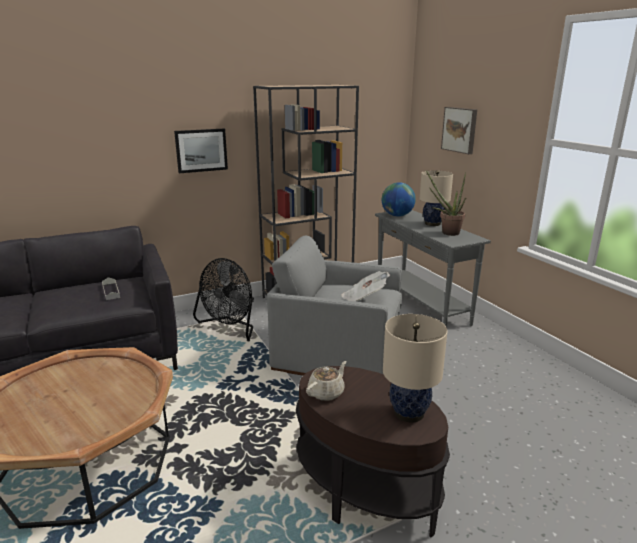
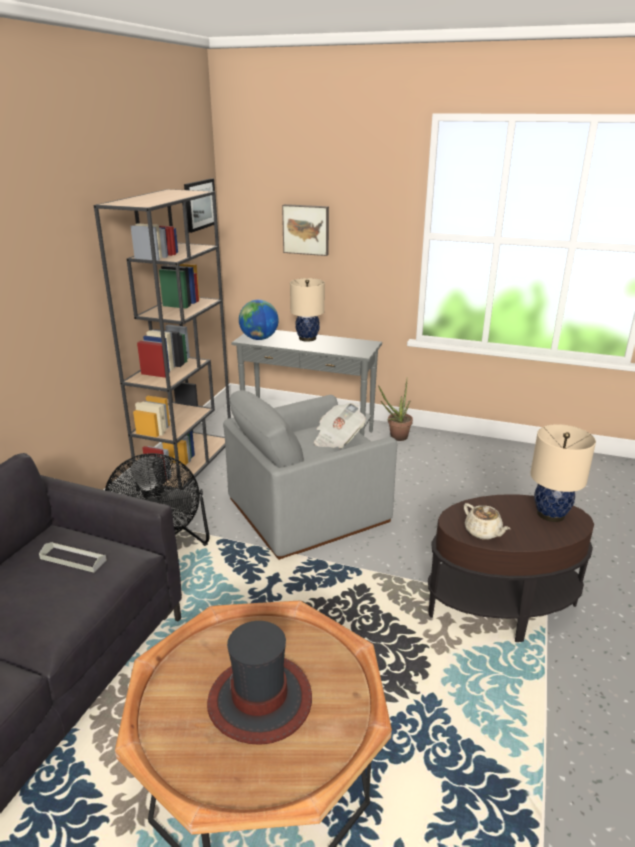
camera: 45 degrees left, 5 degrees up
(72, 402) = (260, 700): none -> hat
(201, 150) = (47, 312): picture -> picture (199, 204)
(326, 392) = (483, 532): beige teapot -> beige teapot turned 150 degrees clockwise
(446, 233) = (337, 344): potted plant -> potted plant (395, 438)

